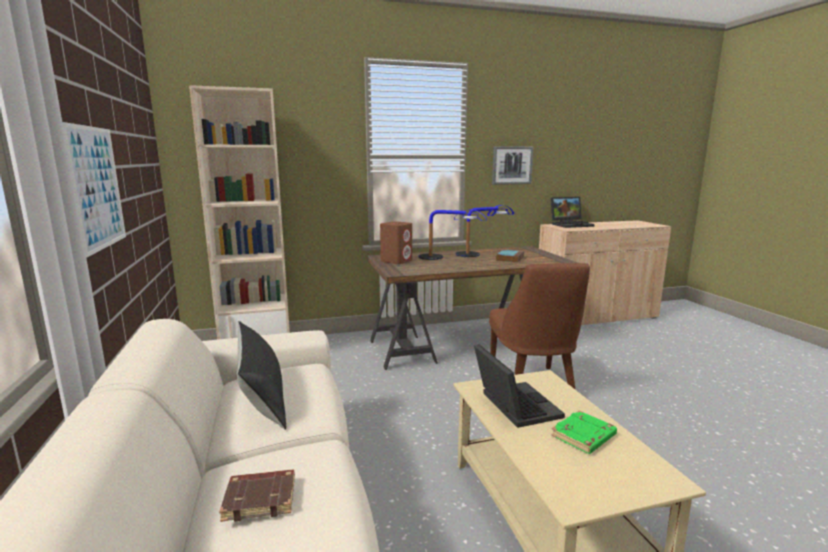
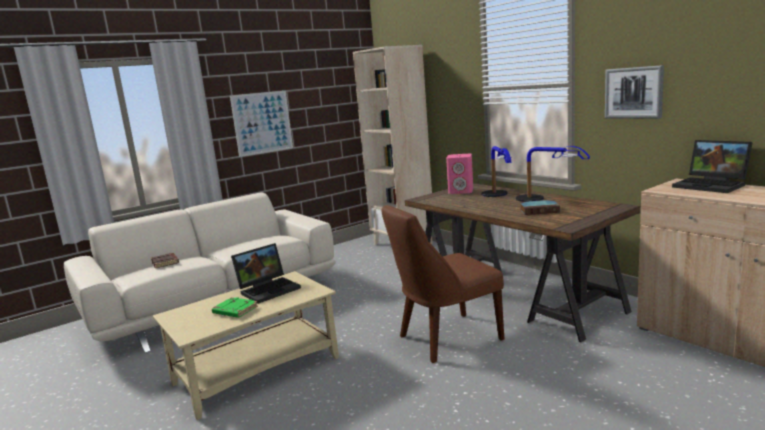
camera: 70 degrees right, 0 degrees up
(262, 397) = (251, 241): black pillow -> none
(396, 261) = (461, 191): brown speaker -> pink speaker

